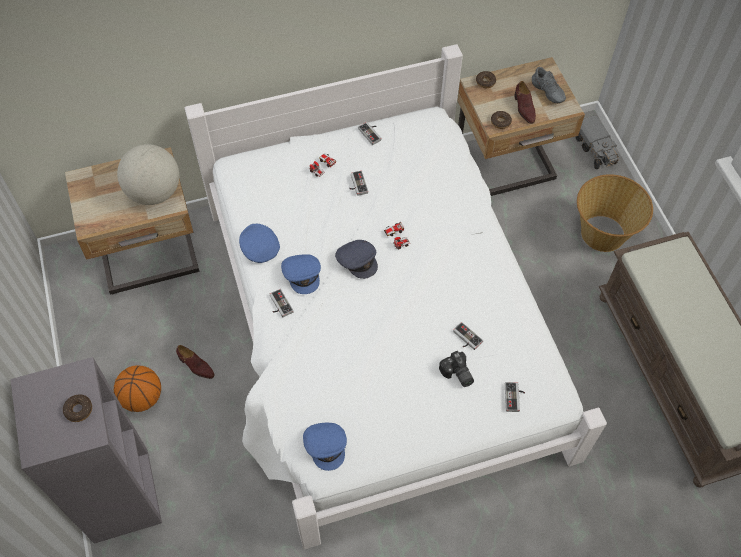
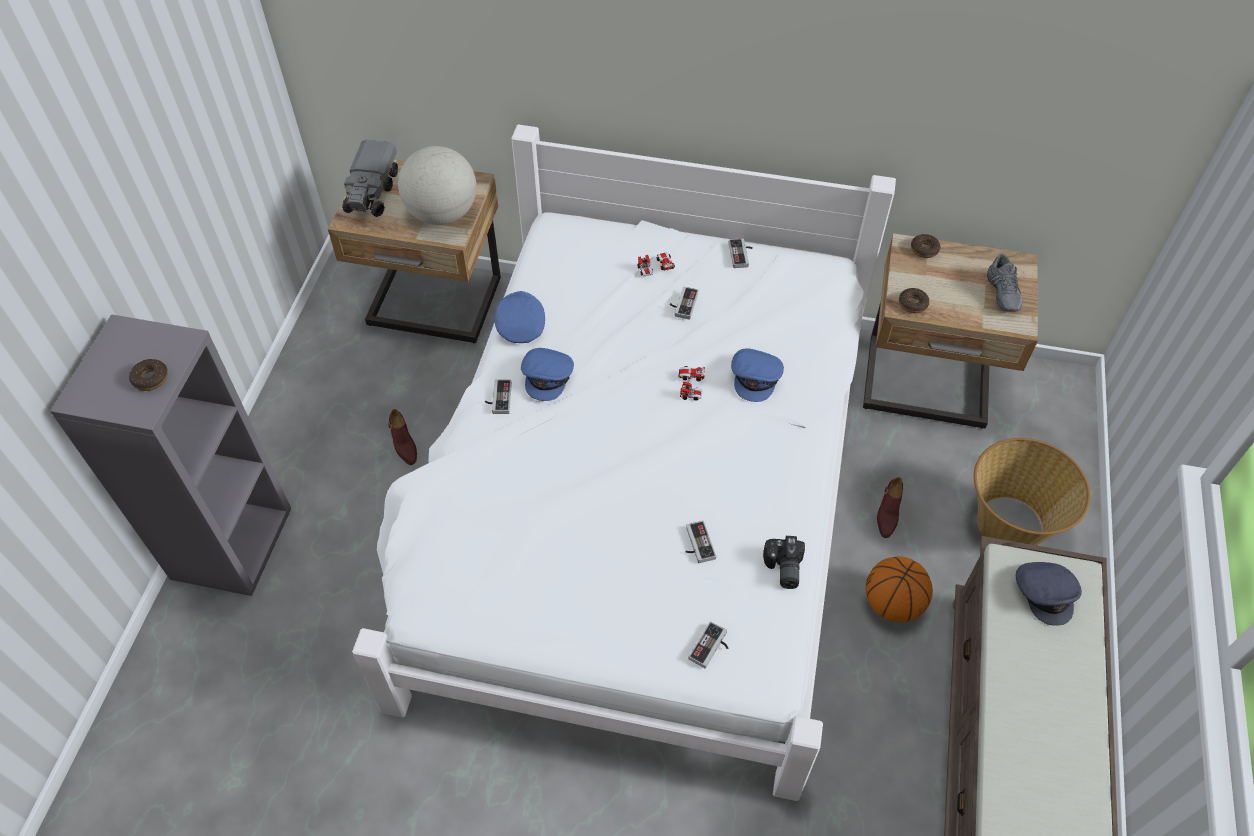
camera: 30 degrees right, 5 degrees down
(142, 397) = (324, 449): basketball -> basketball (892, 603)
(326, 446) = (439, 584): blue cap -> blue cap (756, 377)
(357, 260) = (624, 390): grey cap -> grey cap (1045, 593)
(456, 374) = (655, 581): camera -> camera (782, 569)
(524, 108) = (956, 300): brown shoe -> brown shoe (888, 513)
(595, 150) = (1065, 417): toy truck -> toy truck (372, 192)

